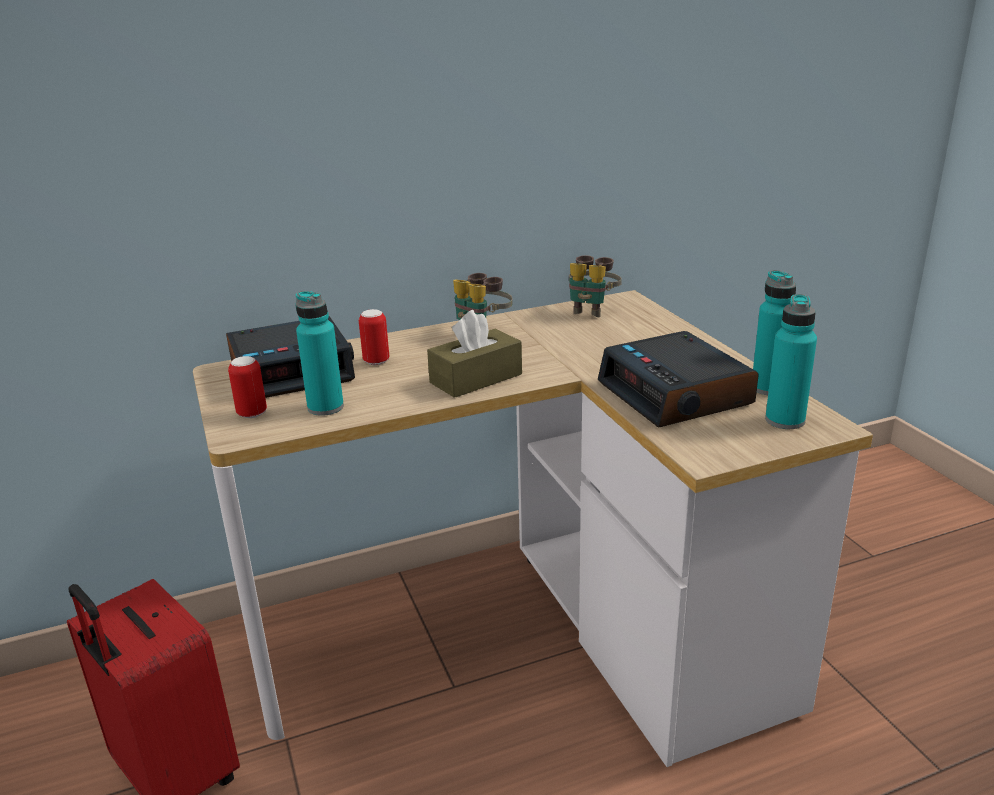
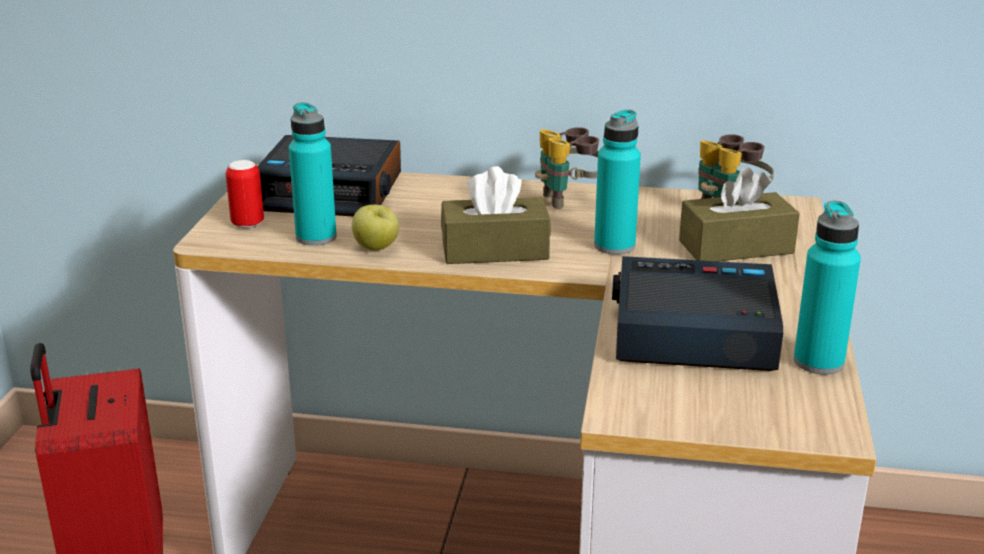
camera: 30 degrees right, 0 degrees up
(376, 361) = (421, 204): can -> none
(385, 402) = (376, 248): none -> apple
(628, 333) = (736, 247): none -> brown tissue box
(676, 394) = (692, 333): alarm clock -> alarm clock turned 90 degrees clockwise
(785, 420) = (781, 405): turquoise bottle -> turquoise bottle (614, 246)

